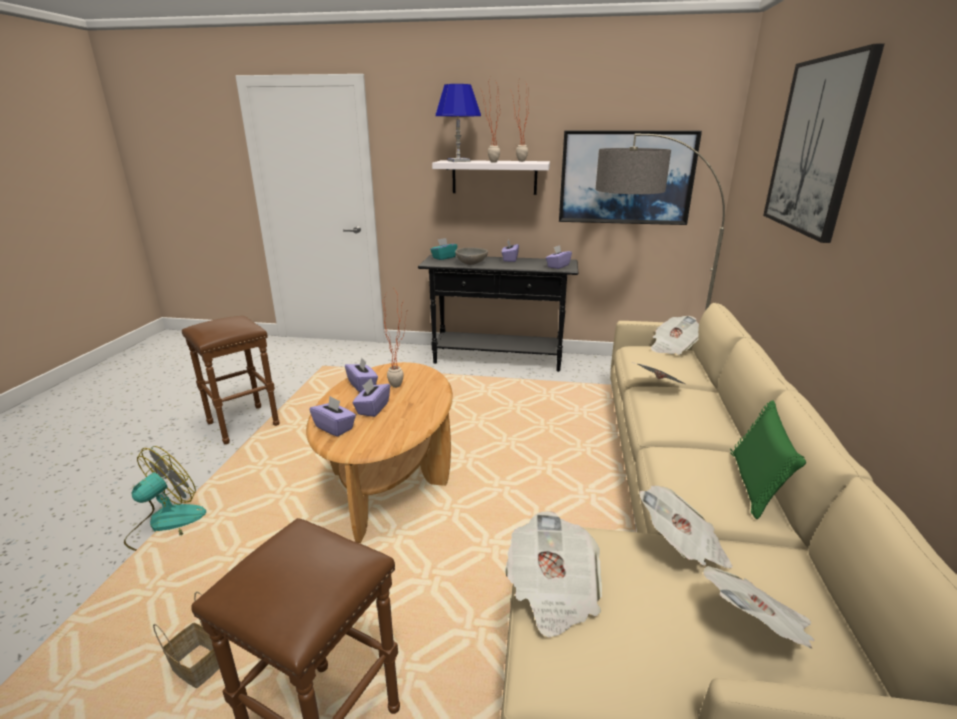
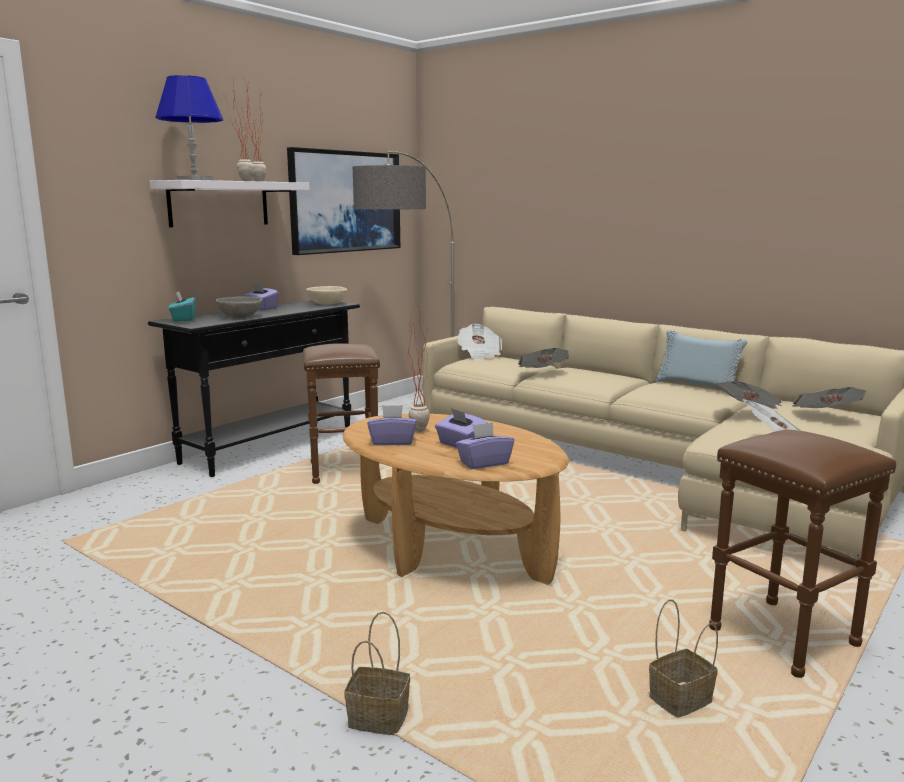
camera: 60 degrees left, 10 degrees down
(166, 525) = (376, 719): fan -> basket
(242, 425) = (151, 630): brown stool -> brown stool (346, 472)
(558, 266) = (327, 304): purple tissue box -> beige bowl
(756, 485) = (697, 387): green pillow -> blue pillow
(816, 146) = (572, 158): picture -> none

